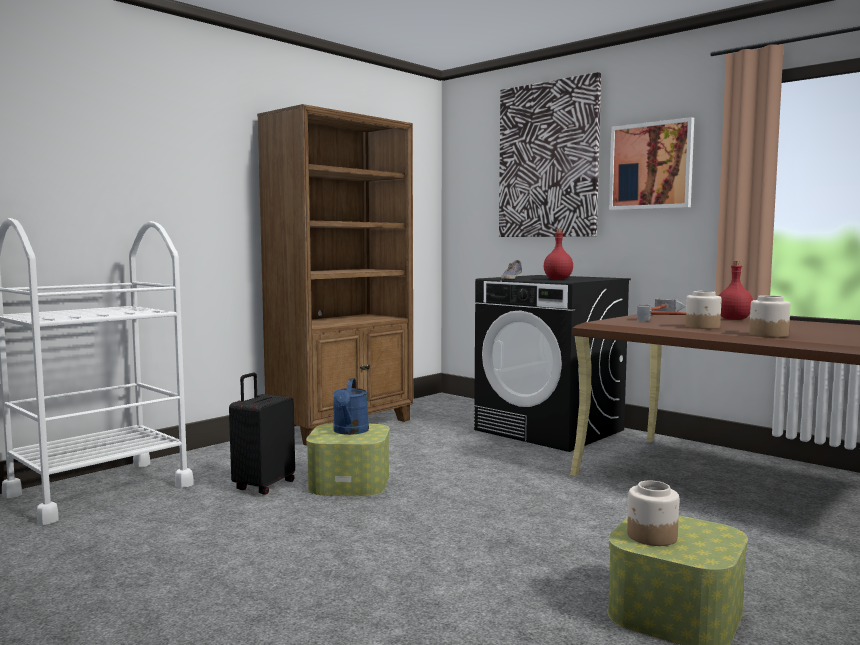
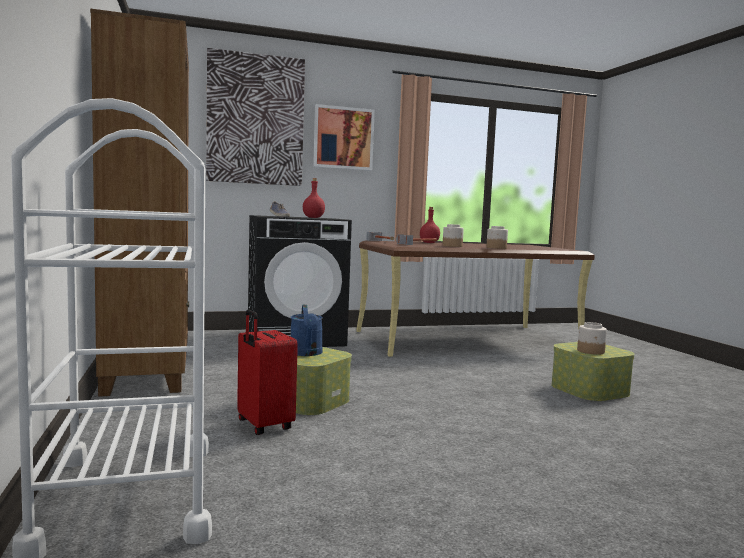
camera: 60 degrees left, 0 degrees up
(263, 486) = (263, 425): black suitcase -> red suitcase
(350, 431) = (307, 353): blue watering can -> blue watering can turned 45 degrees clockwise

